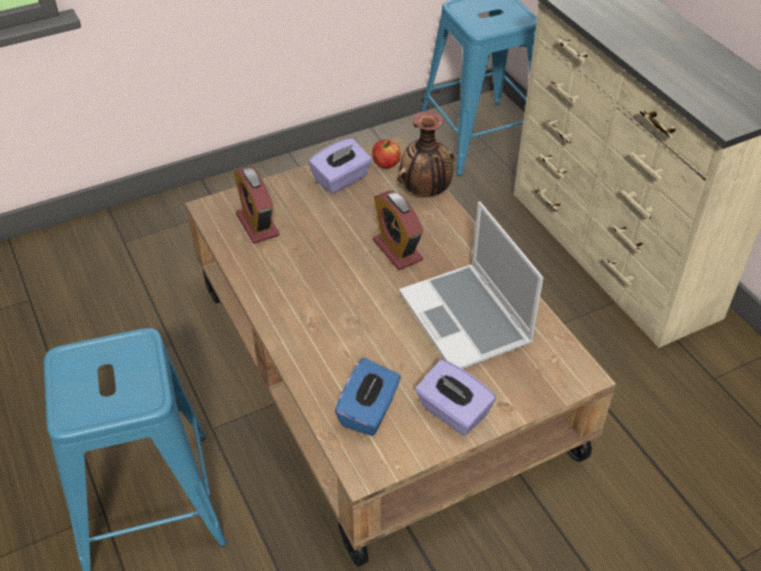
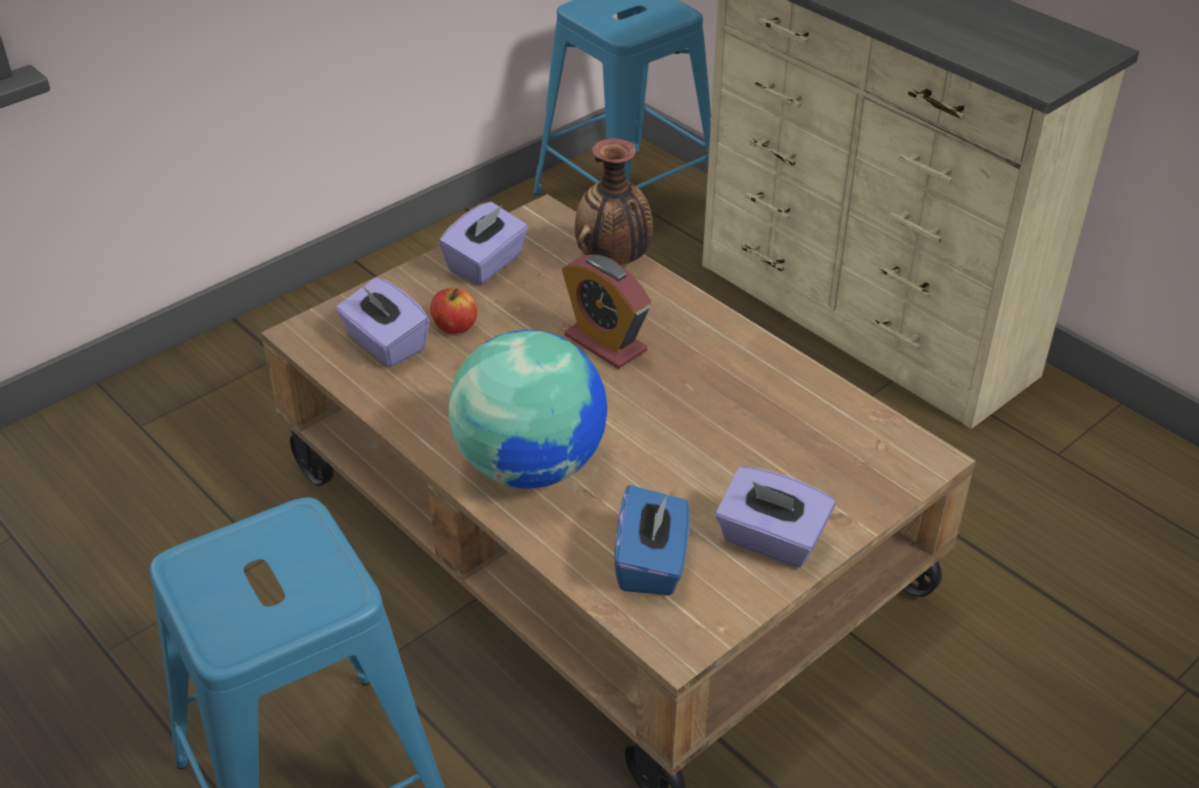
camera: 15 degrees left, 5 degrees down
(257, 225) = (385, 344): alarm clock -> purple tissue box
(317, 327) = (531, 465): none -> globe
(386, 163) = (543, 233): apple -> apple (455, 326)
(467, 319) = (741, 416): laptop -> none

